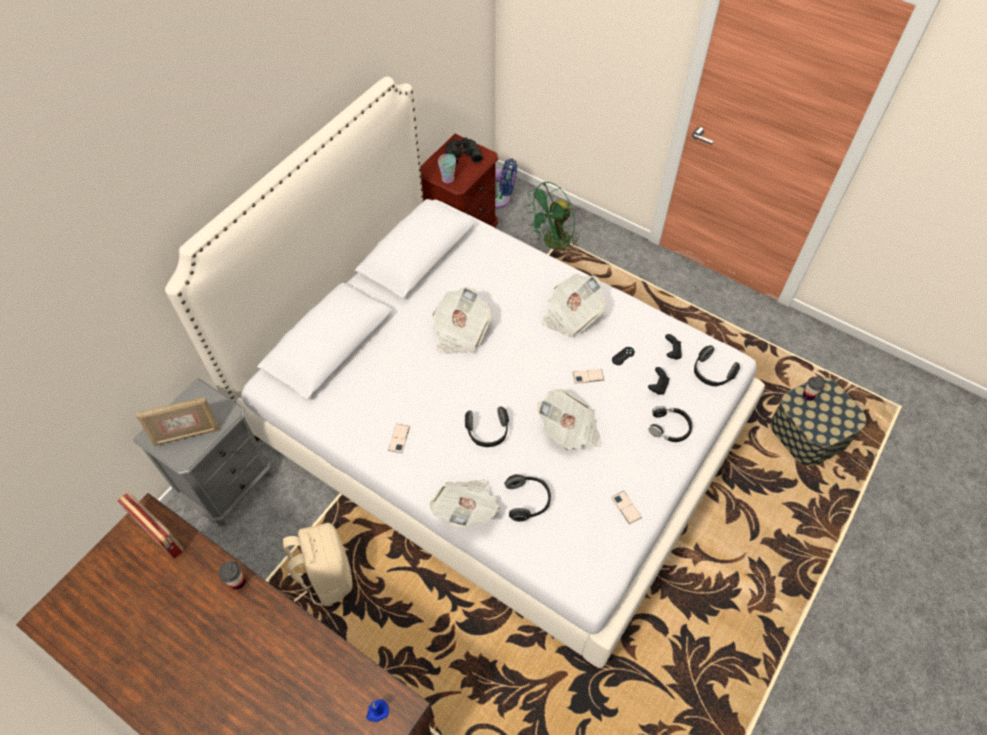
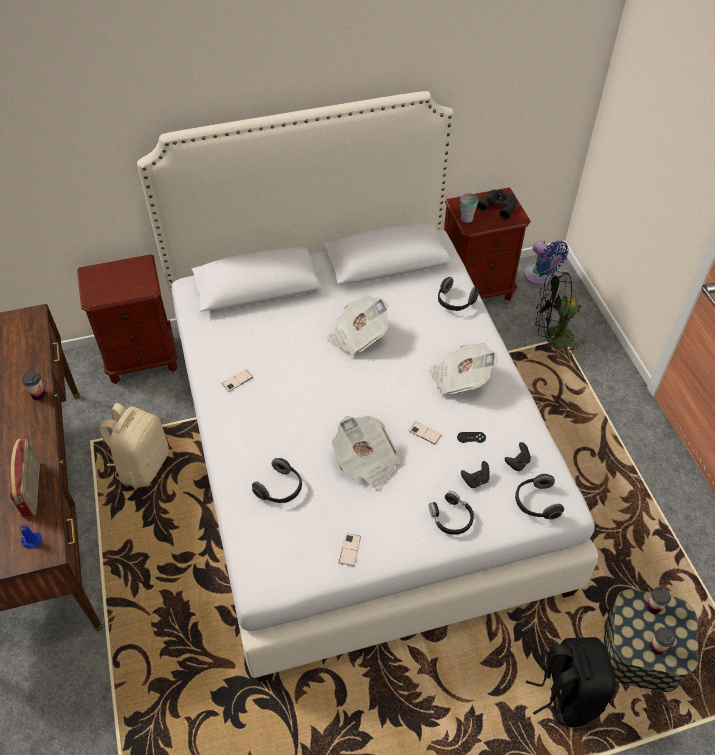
camera: 40 degrees right, 5 degrees down
(159, 534) = (27, 333): radio -> radio (32, 489)
(187, 434) = (109, 286): picture frame -> none
(229, 485) = (142, 359): grey nightstand -> brown nightstand
(467, 508) = (232, 461): newspaper -> none
(487, 432) = (303, 420): headphones -> headphones (454, 302)
(552, 244) = (552, 338): green fan -> black fan
(793, 499) = (566, 693): none -> black backpack
(834, 421) = (657, 647): none -> cup

